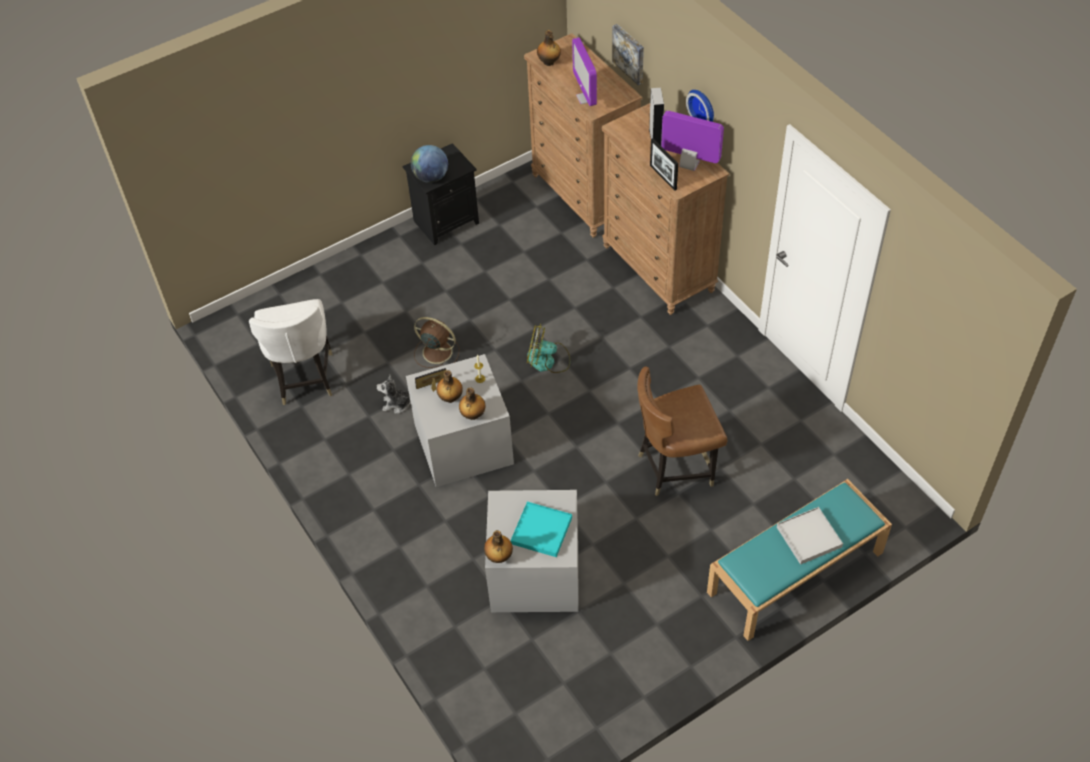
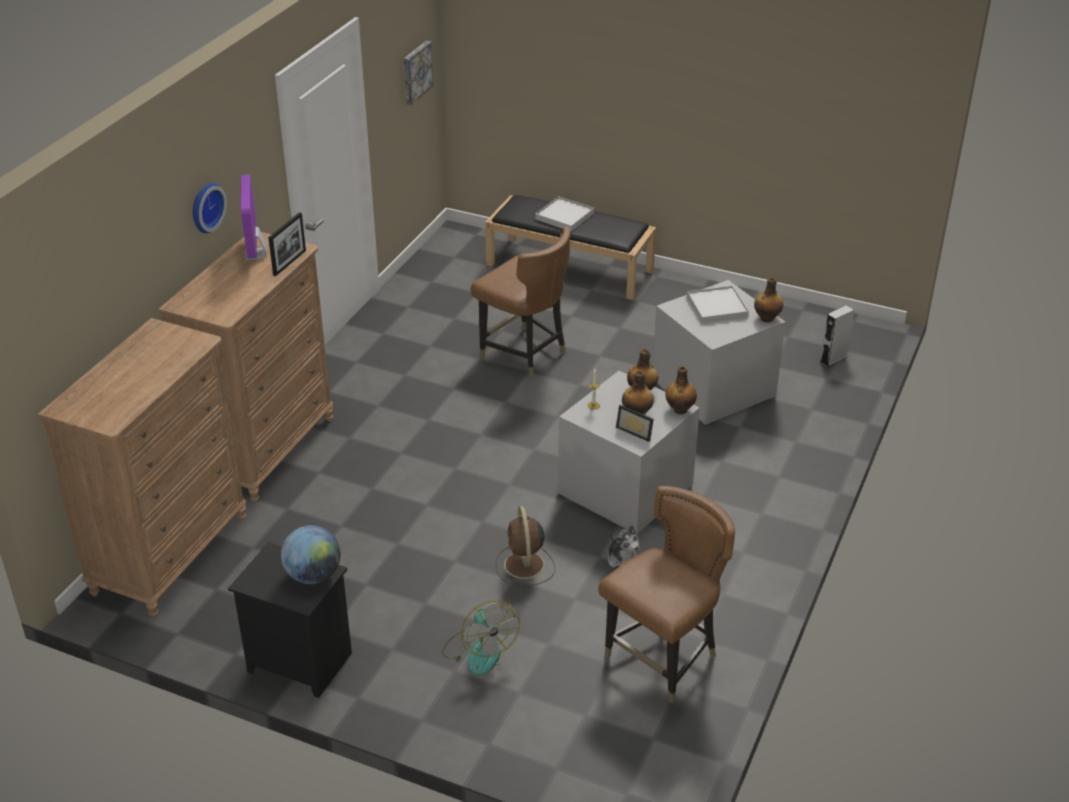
camera: 125 degrees left, 15 degrees down
(304, 378) = (663, 659): white chair -> brown chair
(542, 531) = (717, 307): turquoise tray -> white tray
(547, 361) = (465, 476): fan -> fan (479, 650)
(549, 62) = (120, 408): bottle -> bottle (680, 409)
(586, 98) = (179, 355): monitor -> none
(629, 53) = (111, 300): picture -> picture (416, 72)
(655, 137) = (223, 286): grey speaker -> grey speaker (833, 359)
(795, 573) = (570, 267): turquoise bench -> black bench

